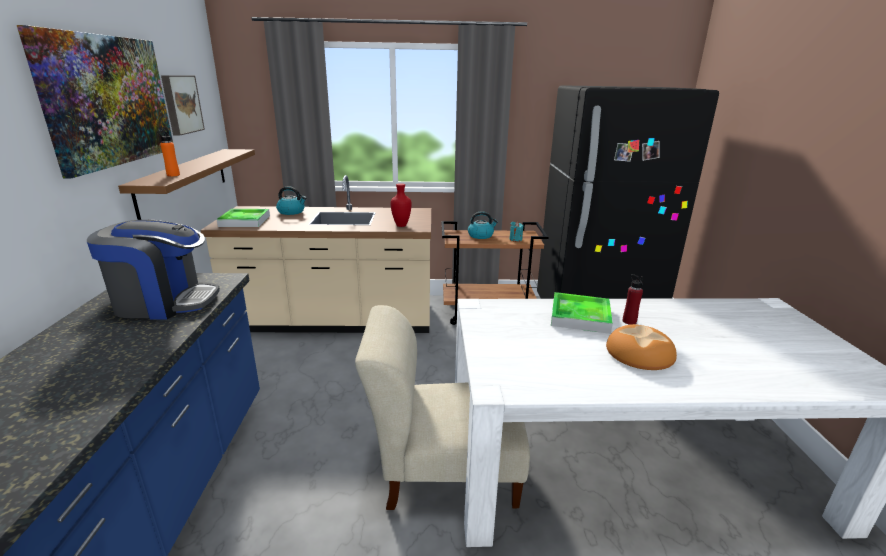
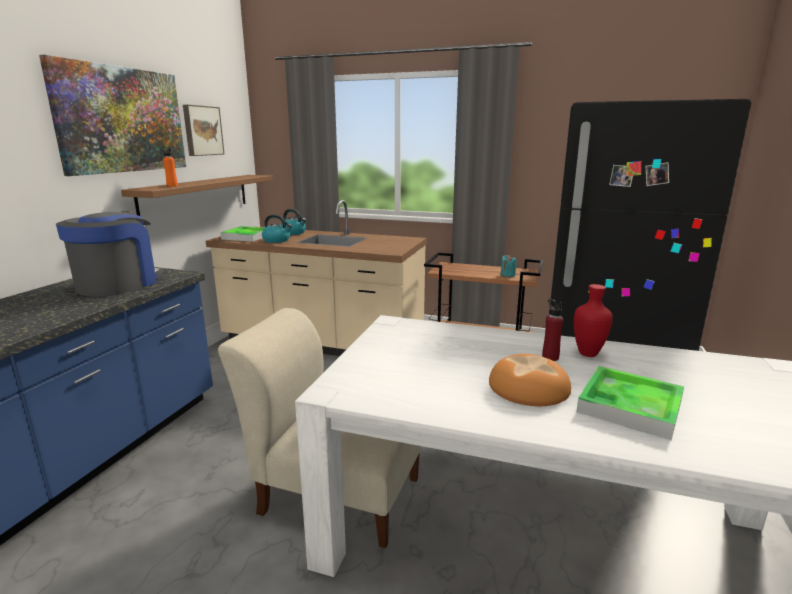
camera: 20 degrees right, 5 degrees down
(164, 302) = (118, 284): coffee machine -> coffee machine turned 90 degrees counterclockwise
(401, 225) = (379, 248): red vase -> red vase (587, 353)
(481, 235) = (472, 269): kettle -> kettle (277, 240)
(580, 316) = (495, 345): tray -> tray (629, 406)

